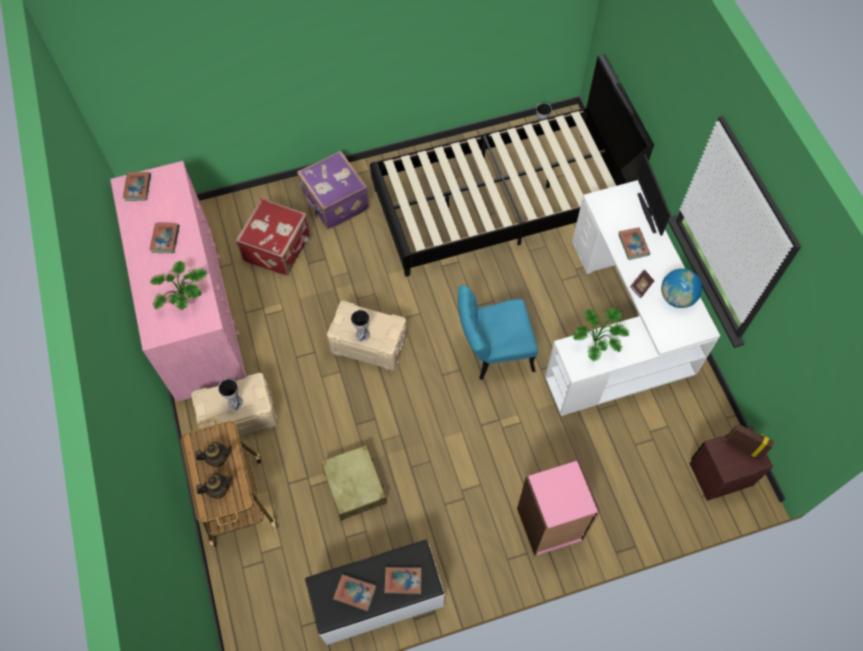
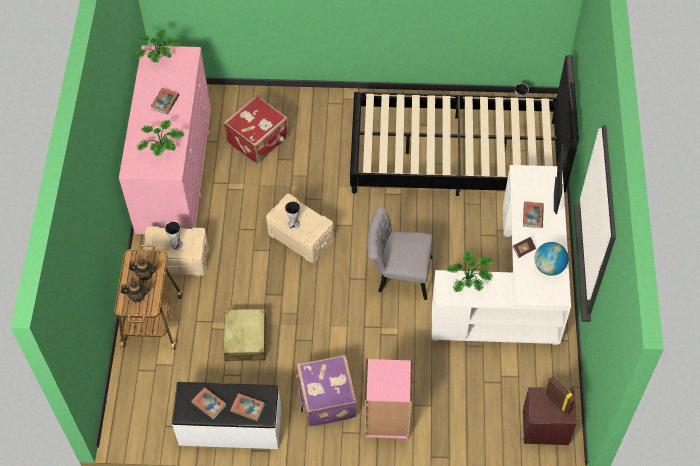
camera: 20 degrees right, 5 degrees down
(138, 188) = (159, 58): book -> potted plant
(335, 203) = (318, 117): purple suitcase -> purple suitcase (326, 400)
(492, 352) = (398, 274): turquoise chair -> grey chair

